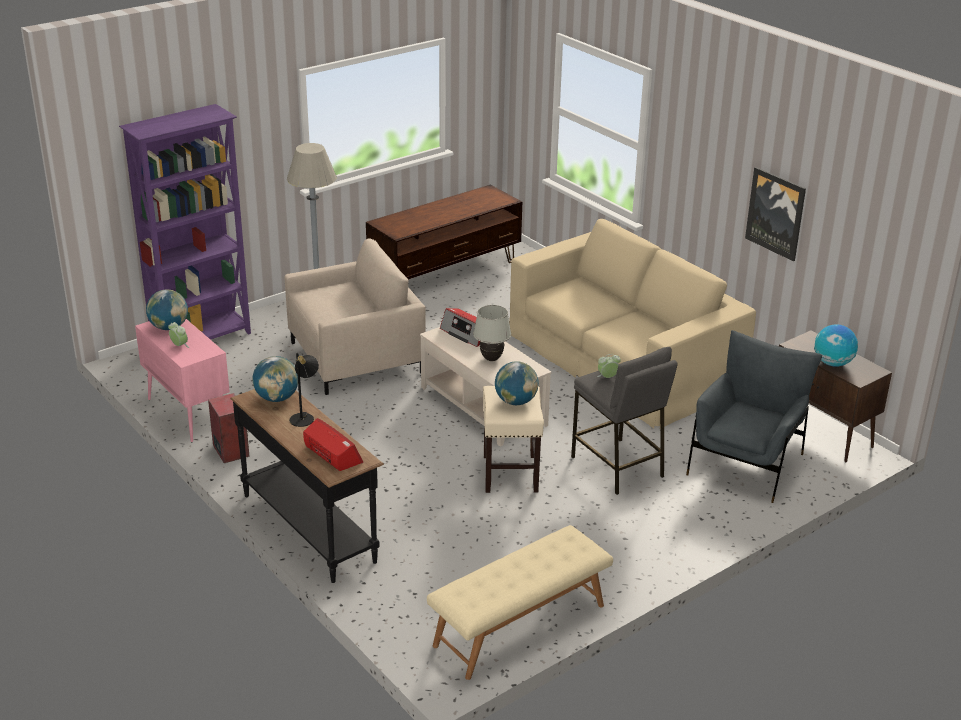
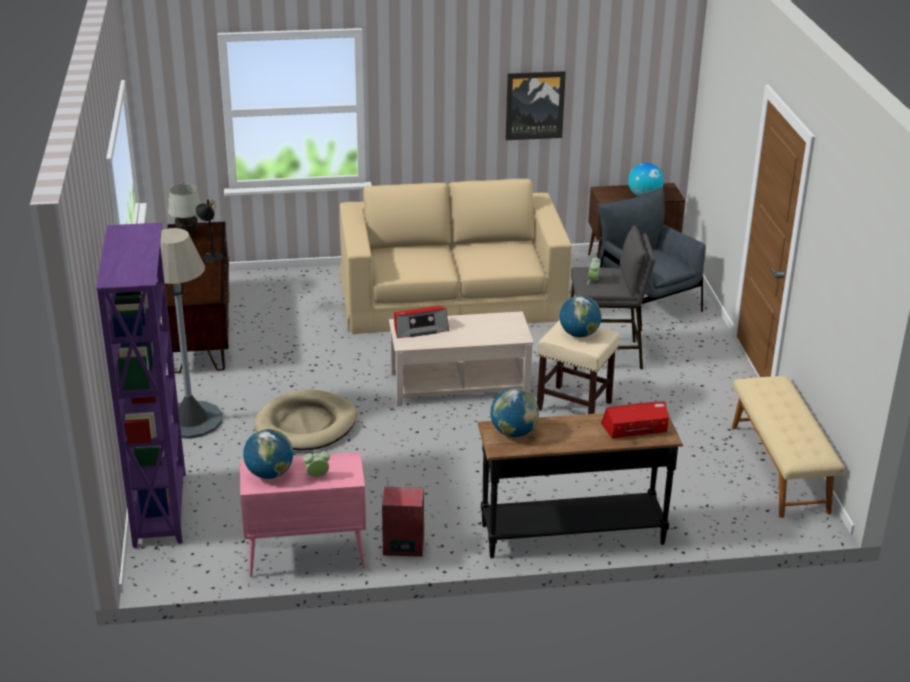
camera: 60 degrees left, 0 degrees up
(304, 417) = (561, 426): black table lamp -> black table lamp (211, 255)
(356, 358) = (306, 425): beige armchair -> beige dog bed
(491, 359) = (475, 330): white table lamp -> white table lamp (187, 234)

